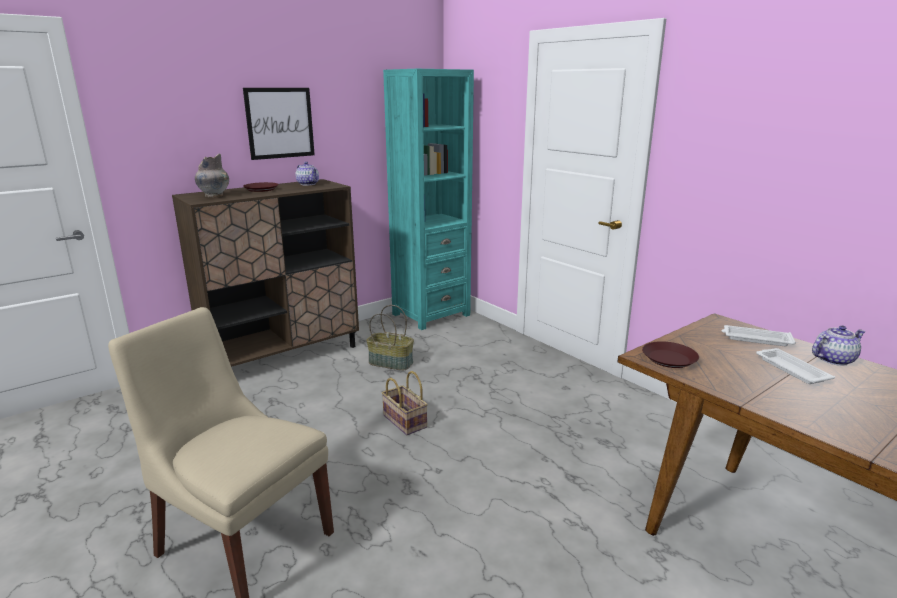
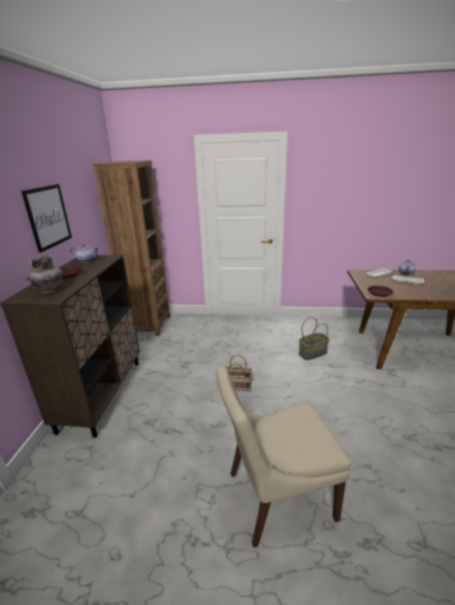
camera: 45 degrees left, 5 degrees up
(391, 362) = (176, 361): basket -> basket (312, 353)
(431, 314) = (148, 325): turquoise bookcase -> brown bookcase

